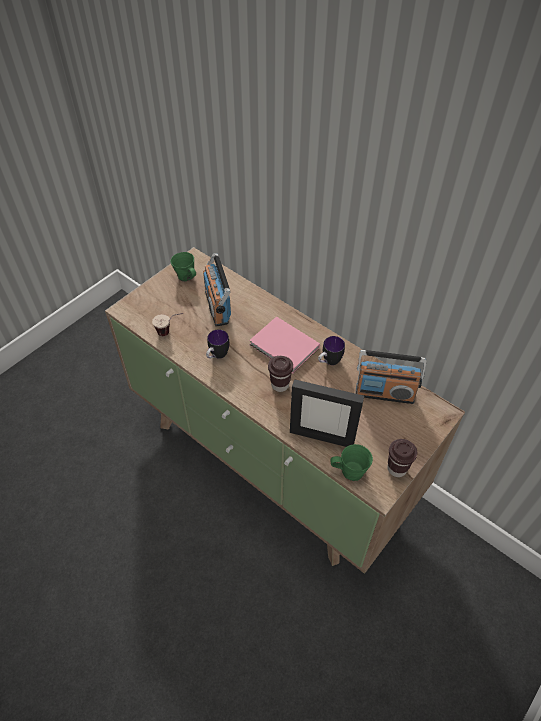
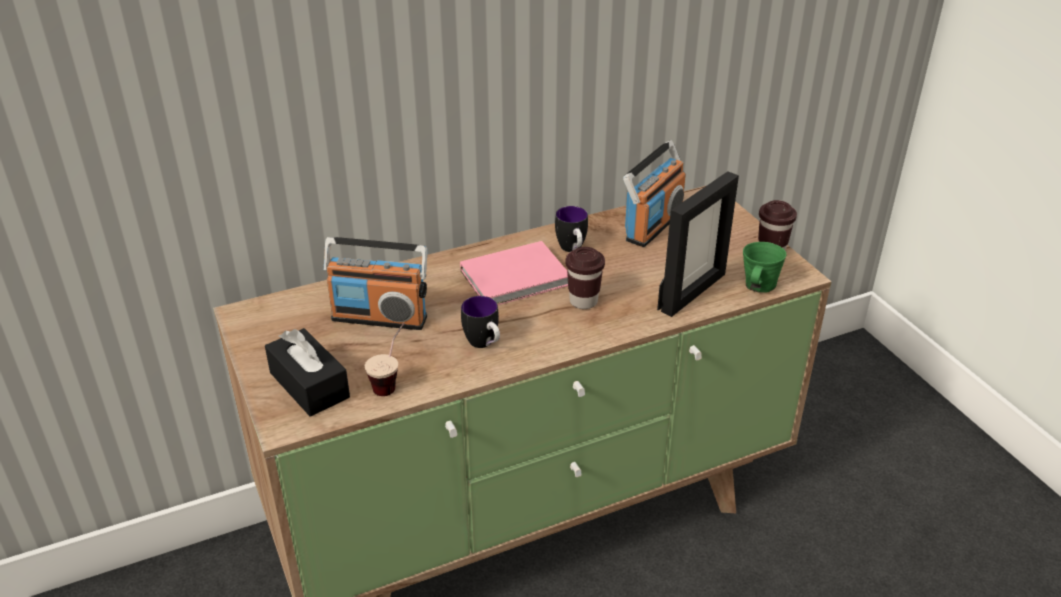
camera: 65 degrees left, 15 degrees down
(154, 305) = (309, 385): none -> black tissue box
(186, 277) = (278, 333): green mug -> none

